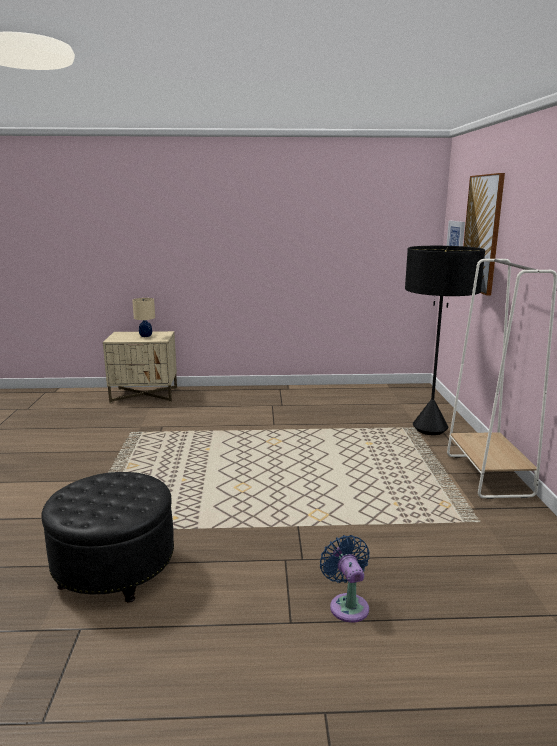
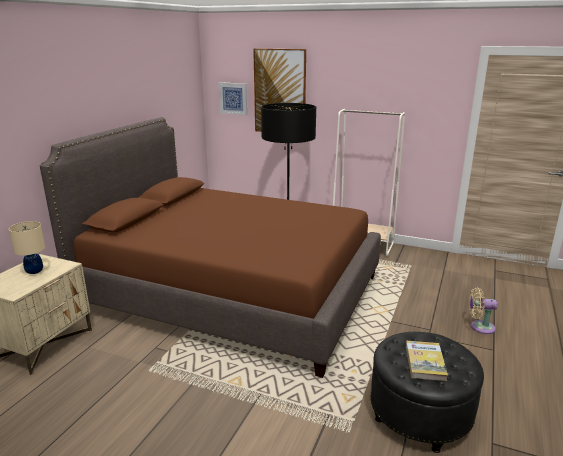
camera: 65 degrees left, 5 degrees up
(98, 495) = (425, 362): none -> book
(274, 431) = (231, 292): none -> brown bed
(347, 605) = (480, 327): blue fan -> beige fan

